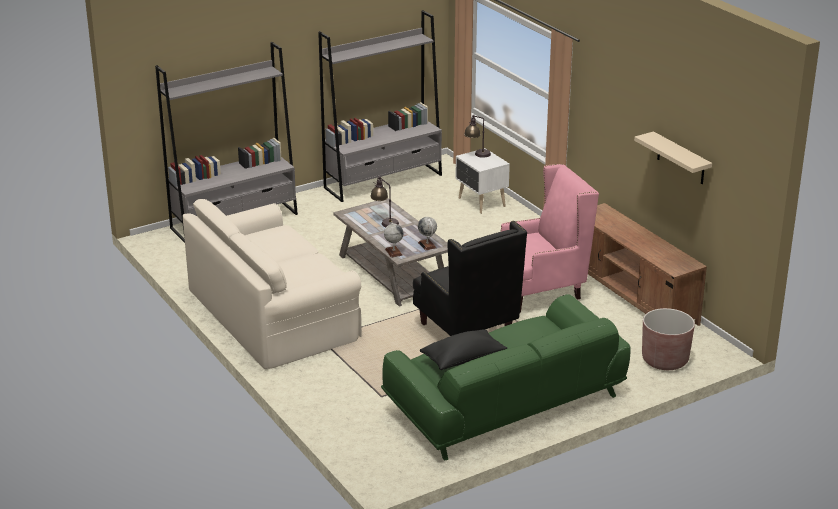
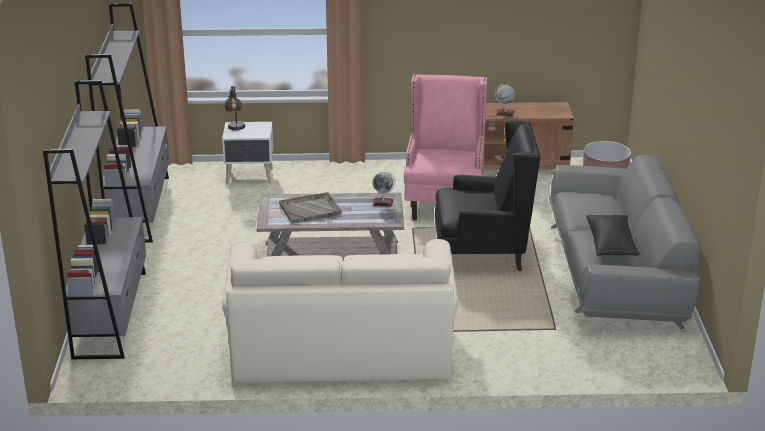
camera: 60 degrees left, 0 degrees up
(384, 222) = (310, 209): table lamp -> grey tray
(393, 252) = (378, 222): globe -> globe (505, 113)
(505, 404) = (616, 274): green sofa -> grey sofa
(681, 159) = (522, 19): beige shelf -> none

